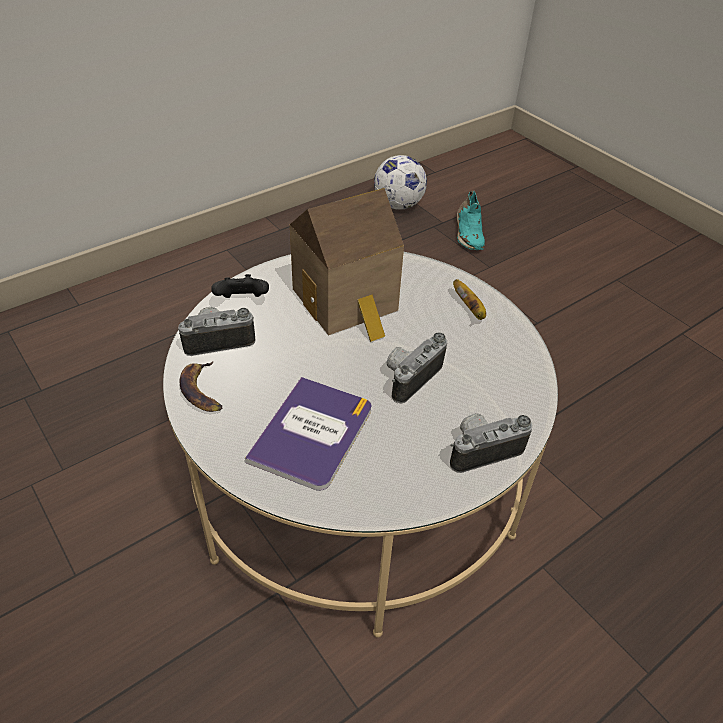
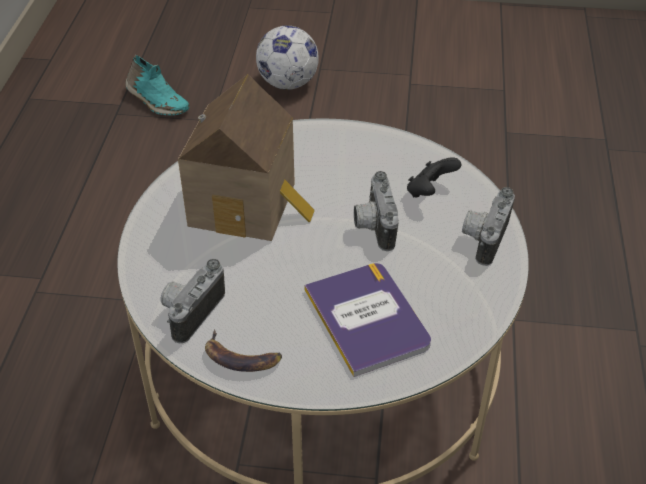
camera: 45 degrees left, 0 degrees up
(242, 301) = (160, 266): black game controller -> black game controller (429, 192)
(398, 205) = (57, 113): football -> football (288, 83)
(470, 309) = (342, 146): banana -> none

